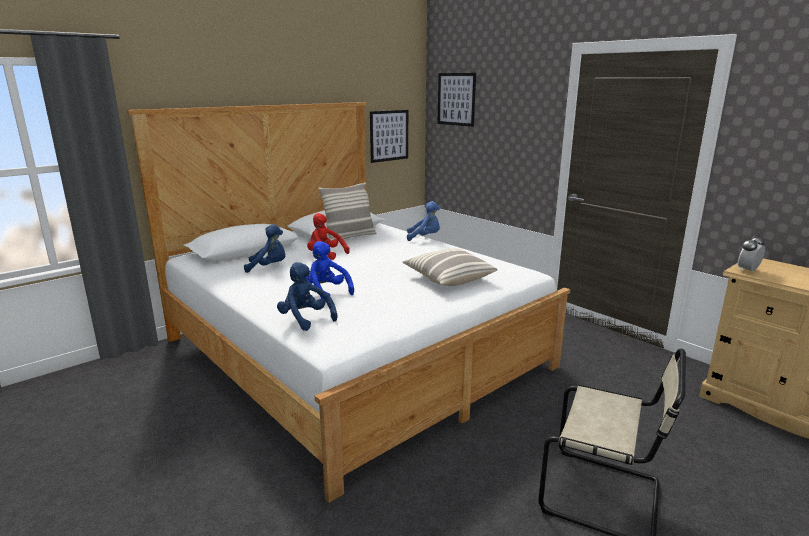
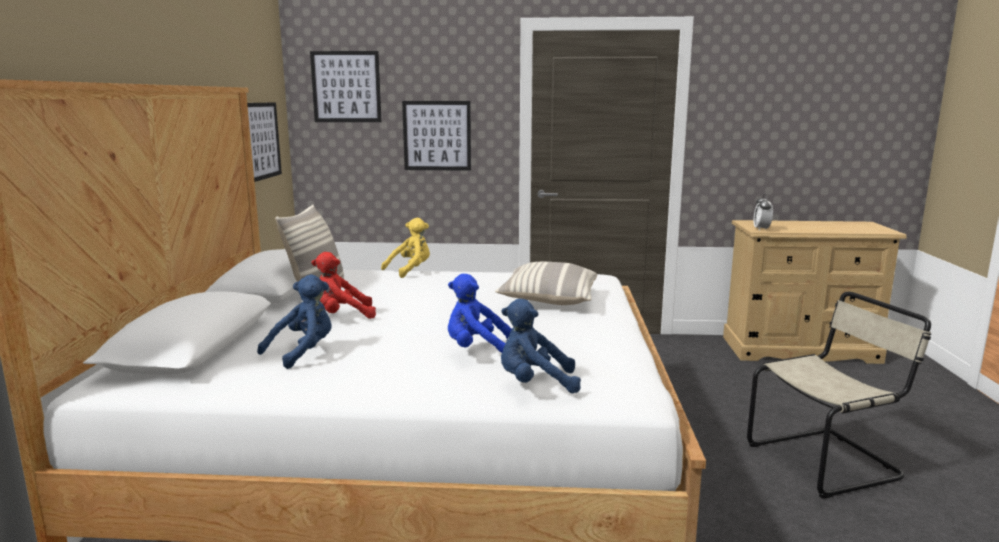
camera: 45 degrees left, 5 degrees down
(425, 237) = (410, 270): blue plush toy -> yellow plush toy
(506, 140) = (437, 136): none -> picture

